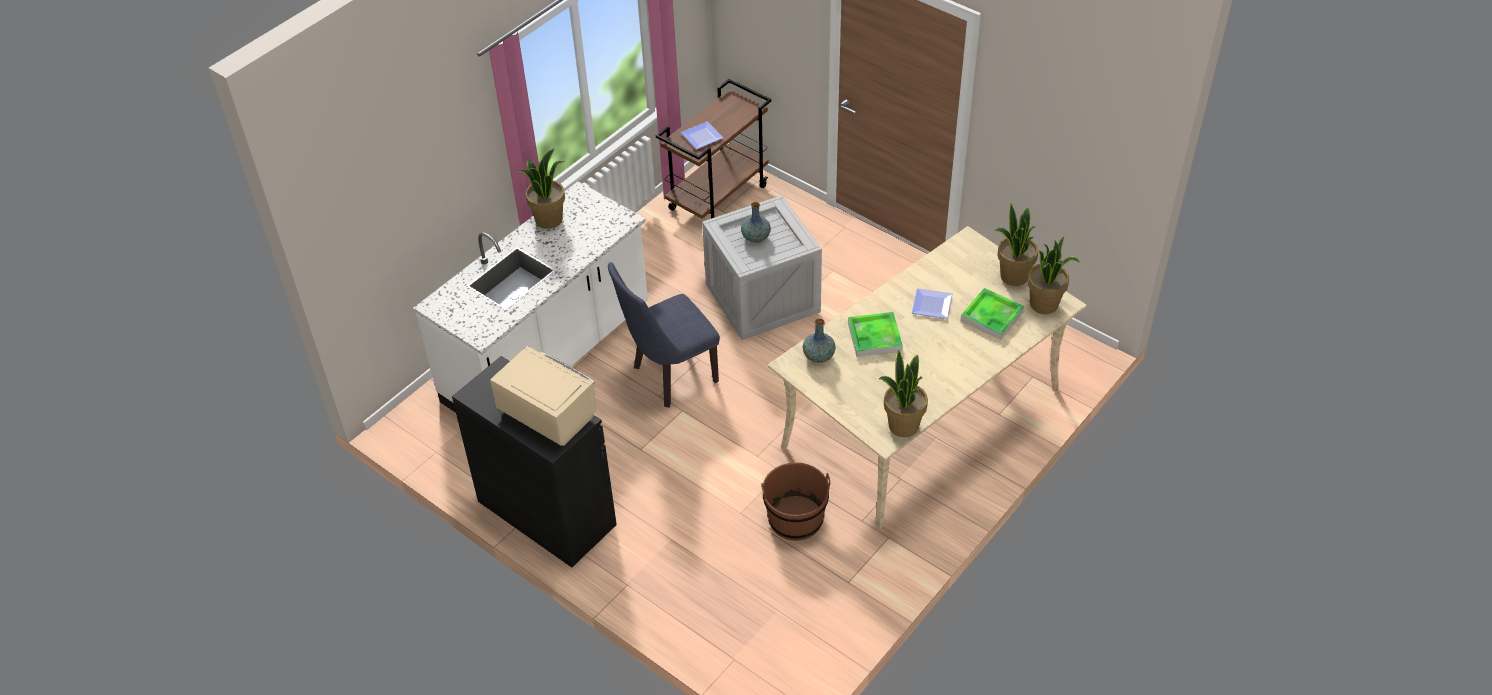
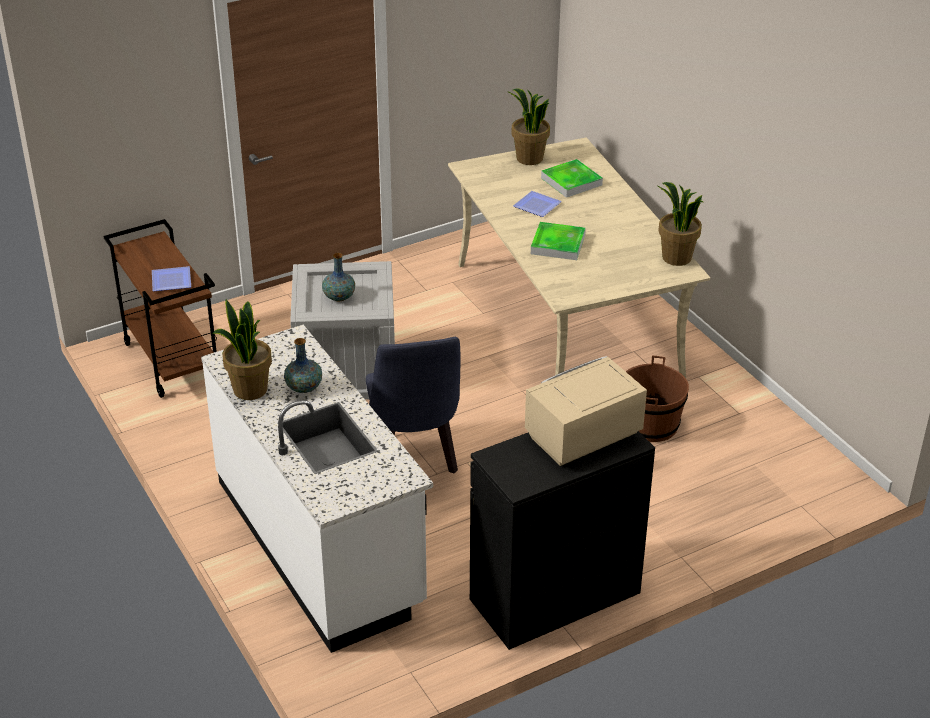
camera: 70 degrees left, 10 degrees down
(819, 356) = (563, 280): vase -> vase (304, 387)
(1044, 304) = (573, 154): potted plant -> none

